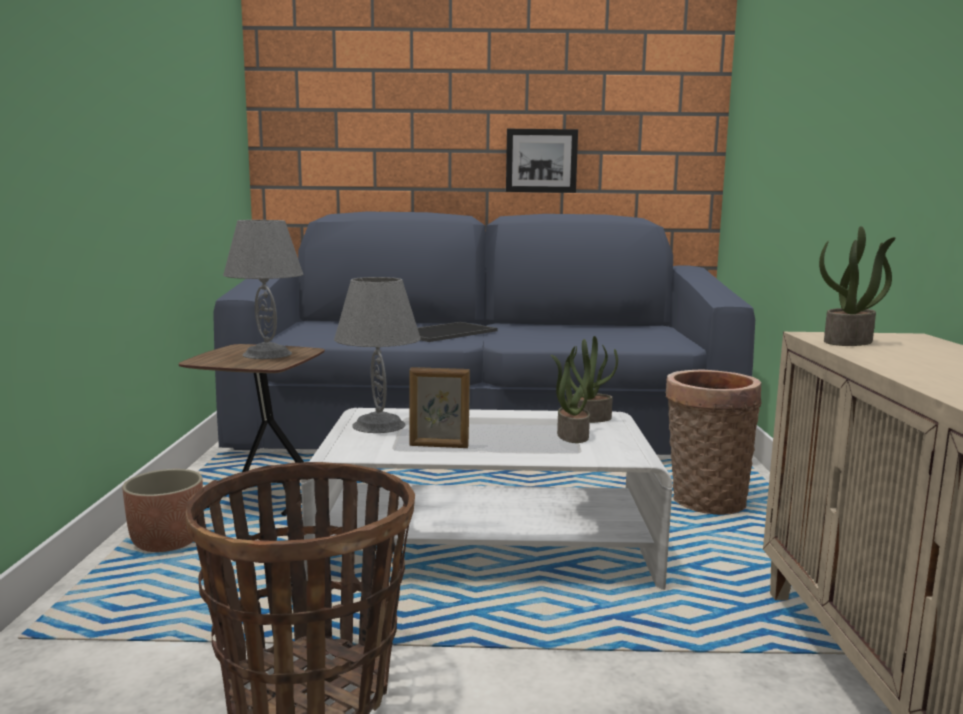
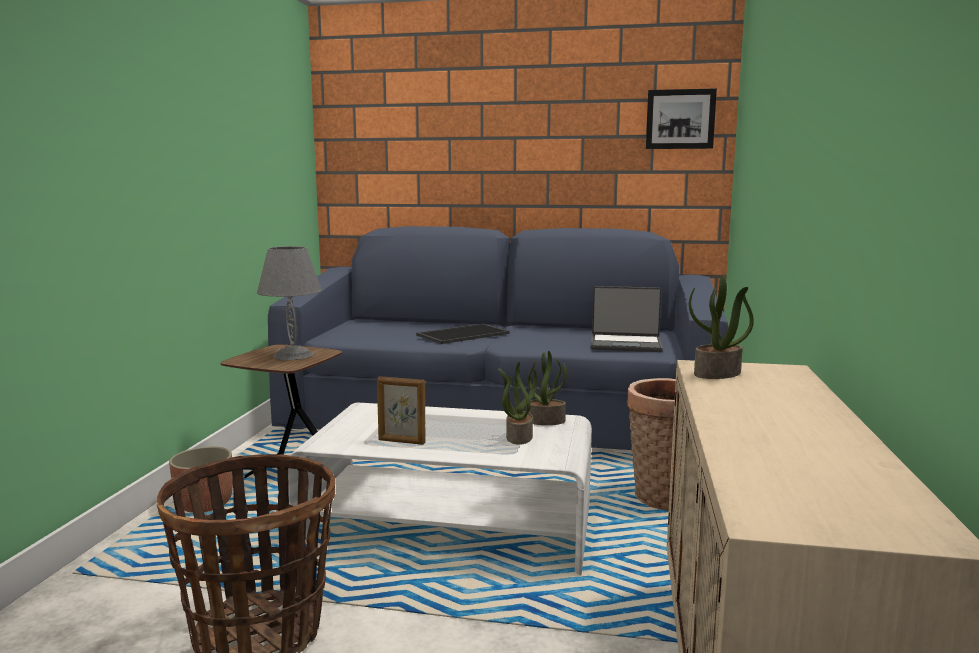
camera: 10 degrees right, 0 degrees up
(379, 425) = (367, 420): grey table lamp -> none
(541, 161) = (561, 180): picture -> picture (680, 119)
(634, 338) = (625, 344): none -> laptop

